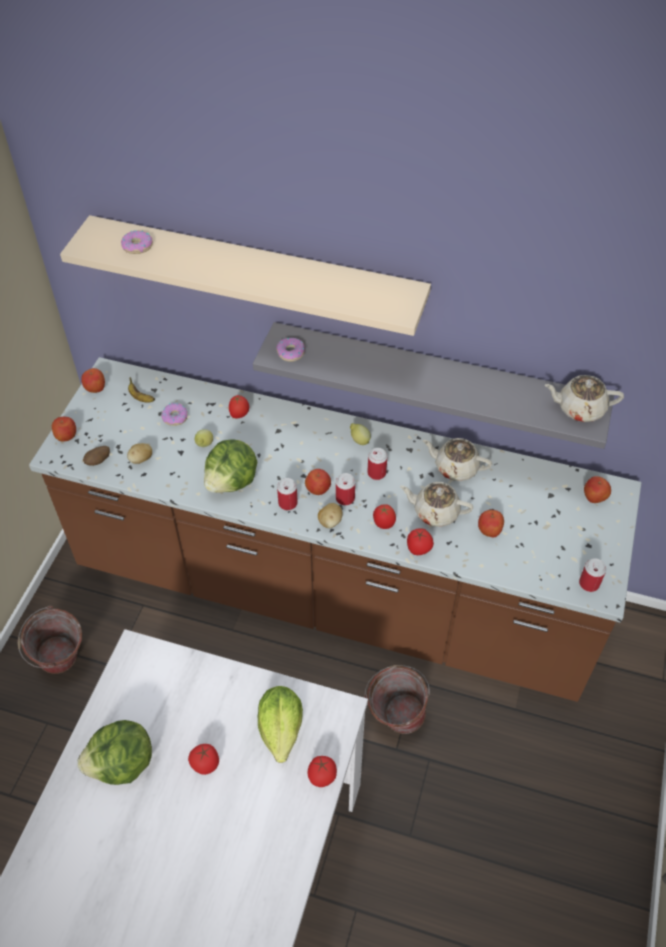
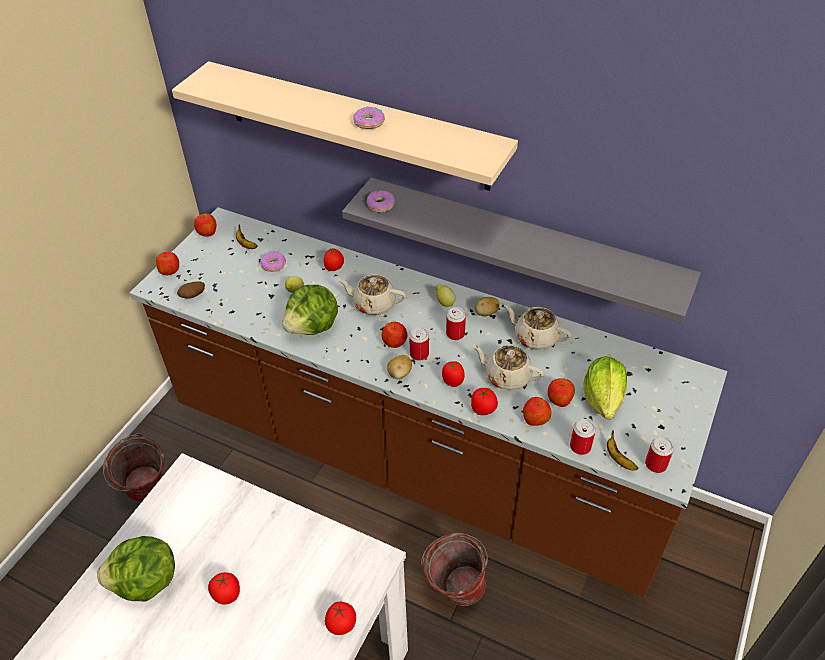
camera: 10 degrees right, 5 degrees down
(137, 246) = (243, 88): donut -> donut (369, 122)
(141, 459) = (232, 298): potato -> potato (486, 313)
(281, 729) = (311, 570): lettuce -> lettuce (603, 398)
(288, 503) = (362, 352): can -> can (580, 446)
(554, 582) = (618, 459): none -> banana
(579, 408) = (662, 281): beige teapot -> beige teapot (373, 304)
(594, 496) = (675, 379): apple -> apple (535, 418)

